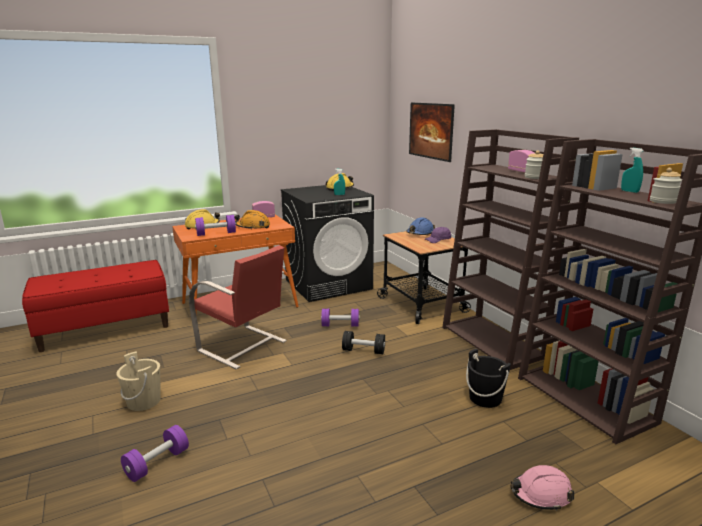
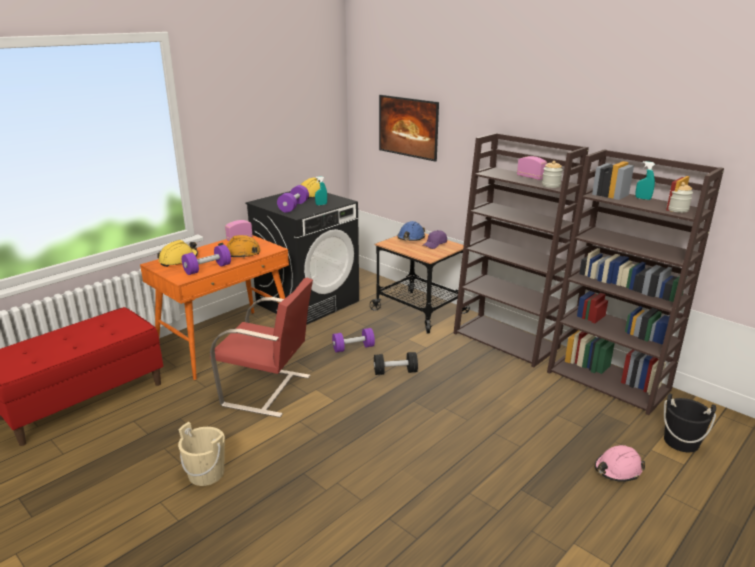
camera: 20 degrees left, 5 degrees up
(157, 463) = (275, 531): purple dumbbell -> purple dumbbell (293, 207)
(485, 398) = (531, 397): black bucket -> black bucket (681, 441)

